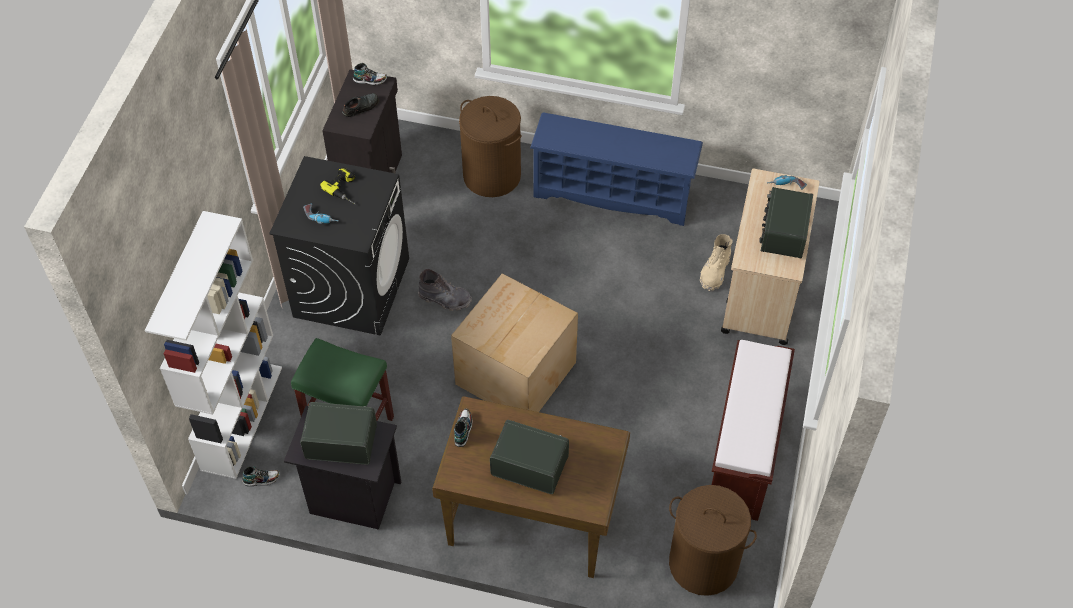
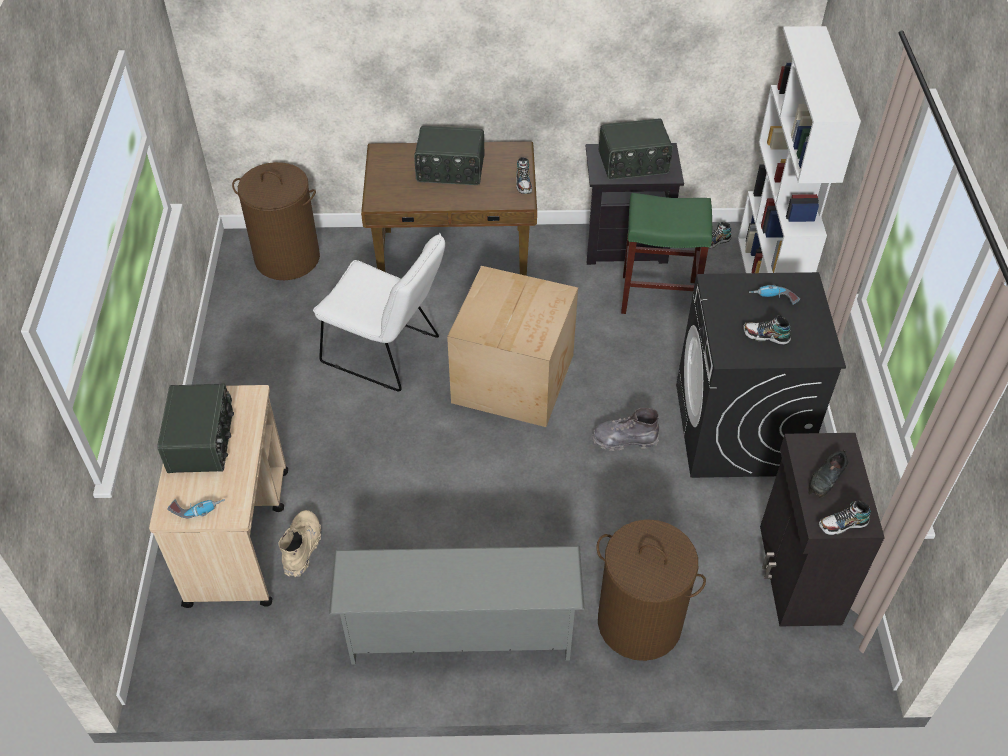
camera: 165 degrees right, 5 degrees down
(346, 189) = (766, 336): power drill -> shoe
(613, 193) = (459, 634): blue shoe rack -> grey shoe rack
(620, 424) = (387, 353): none -> white chair
(743, 455) = (254, 350): brown bench -> none

